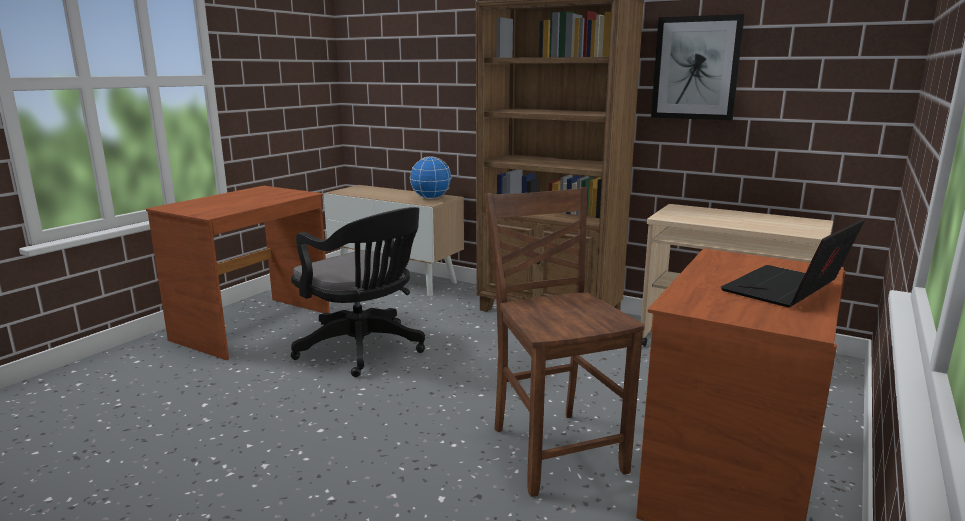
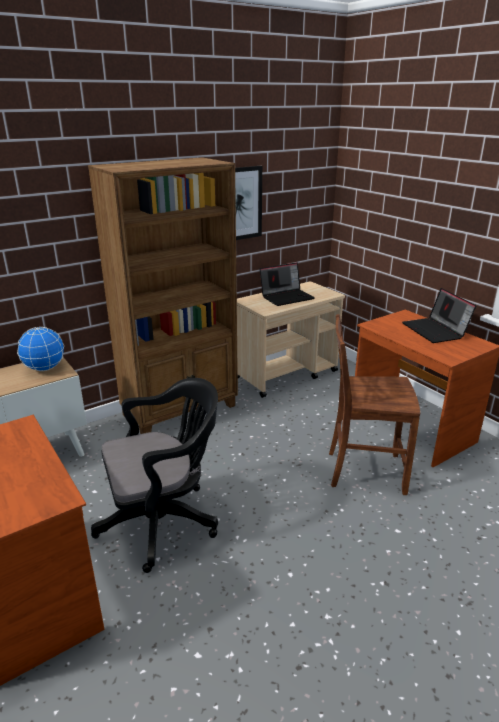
camera: 65 degrees left, 10 degrees up
(735, 218) = (287, 297): none -> laptop

